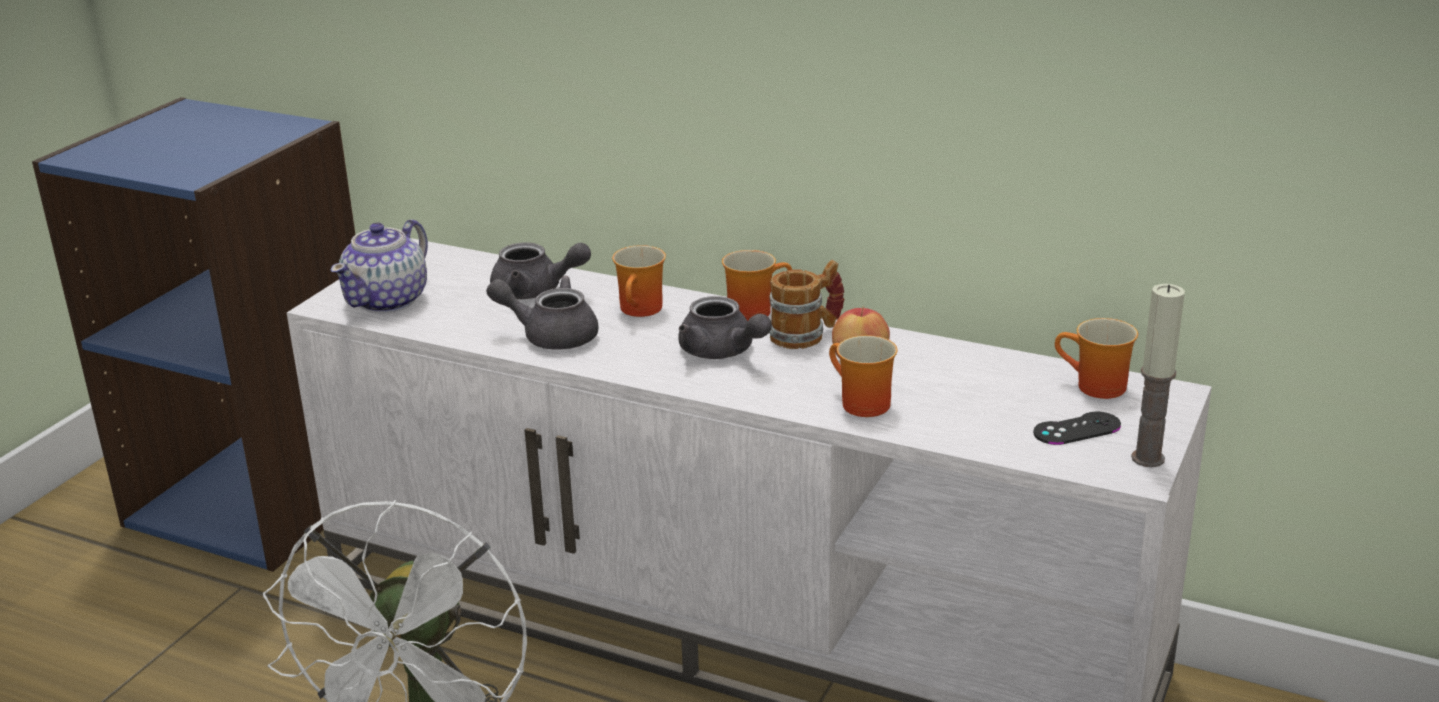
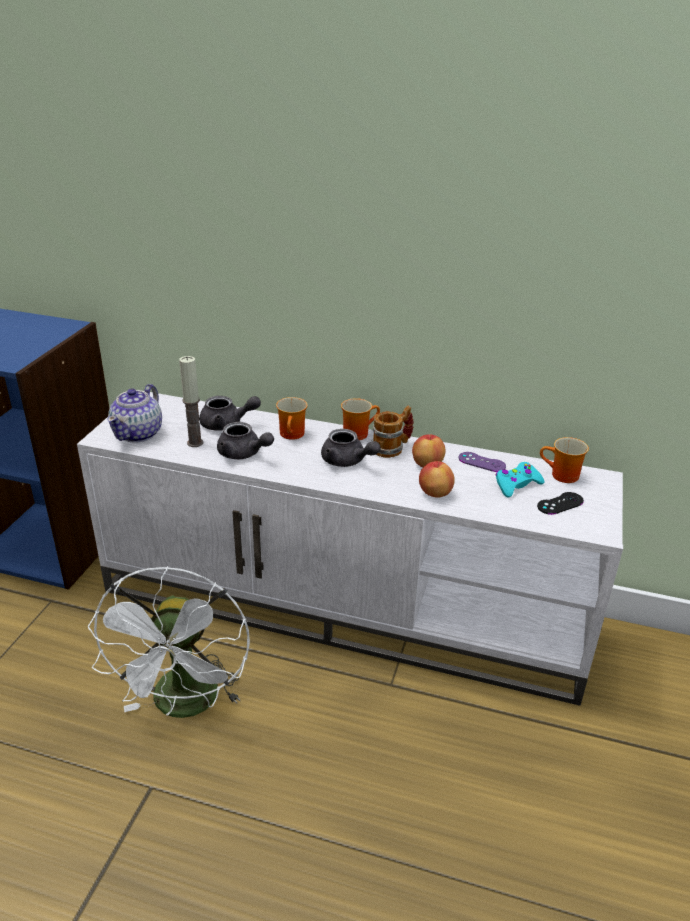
camera: 10 degrees left, 5 degrees up
(551, 335) = (243, 454): grey teapot -> grey teapot turned 150 degrees counterclockwise
(859, 404) = (435, 493): mug -> apple
(957, 361) = (481, 462): none -> purple game controller
(1008, 398) = (516, 485): none -> turquoise game controller
(1148, 458) = (604, 521): candle -> candle (195, 443)

